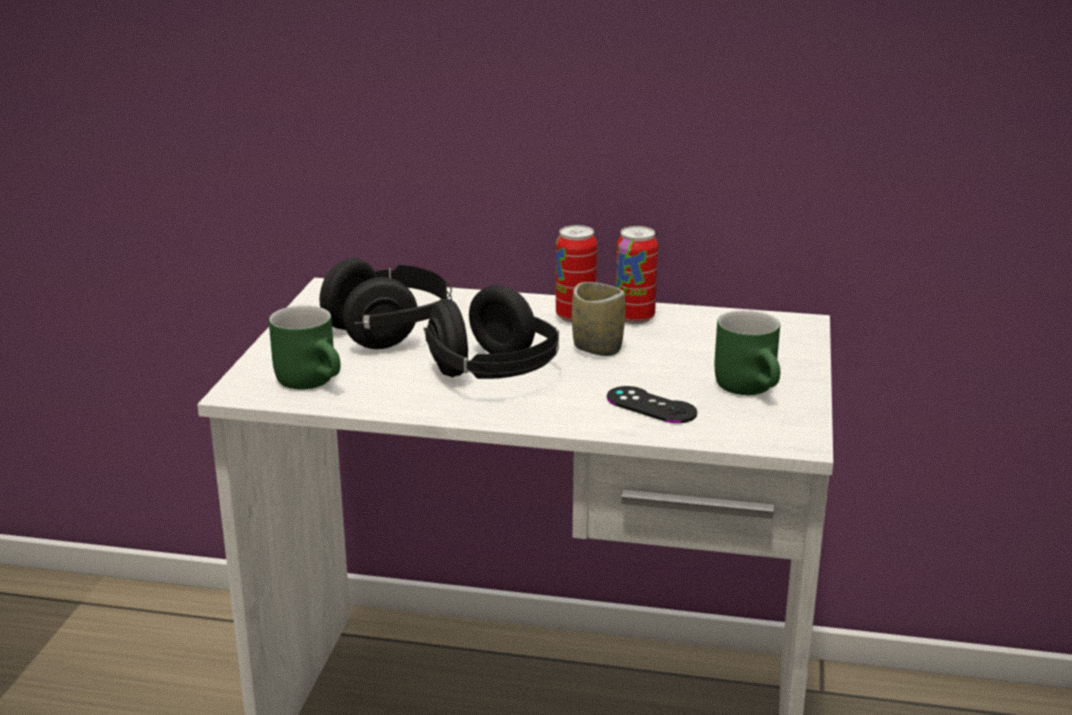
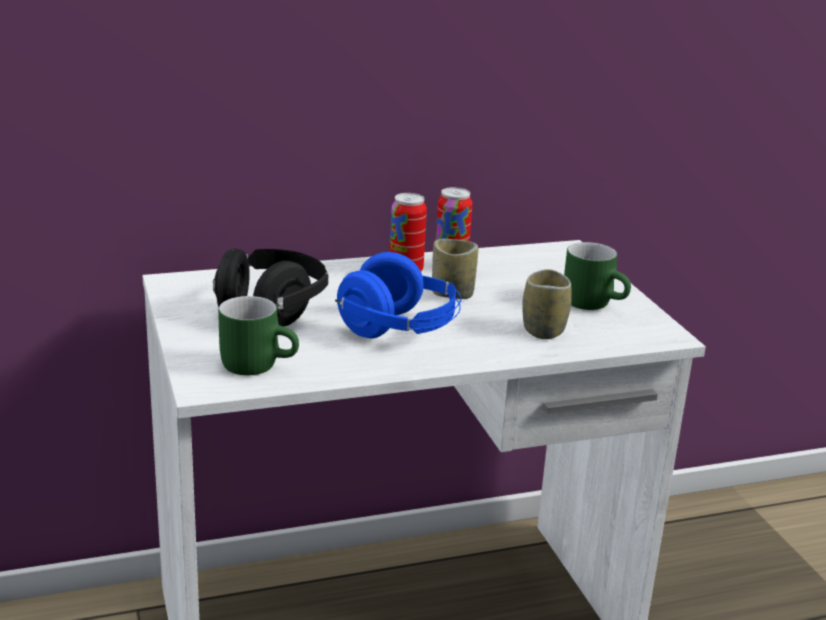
camera: 30 degrees left, 0 degrees up
(493, 375) = (399, 330): black headphones -> blue headphones
(651, 405) = (543, 330): black game controller -> cup

